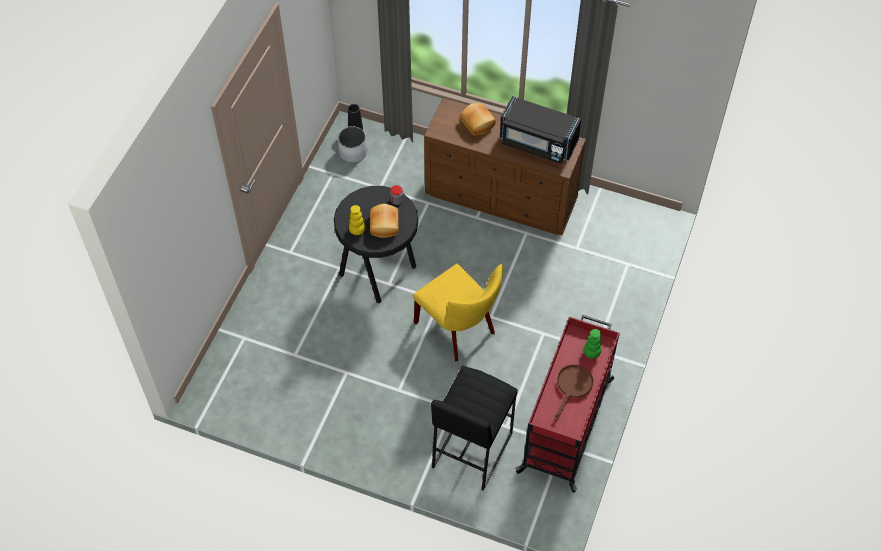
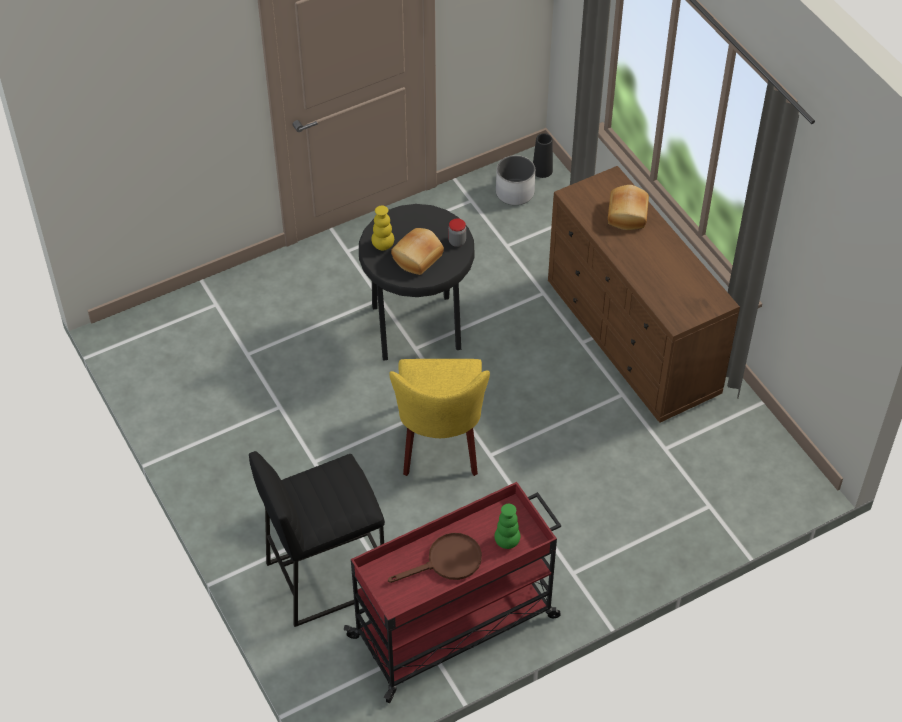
camera: 40 degrees right, 5 degrees down
(537, 142) = (676, 276): black microwave -> none

